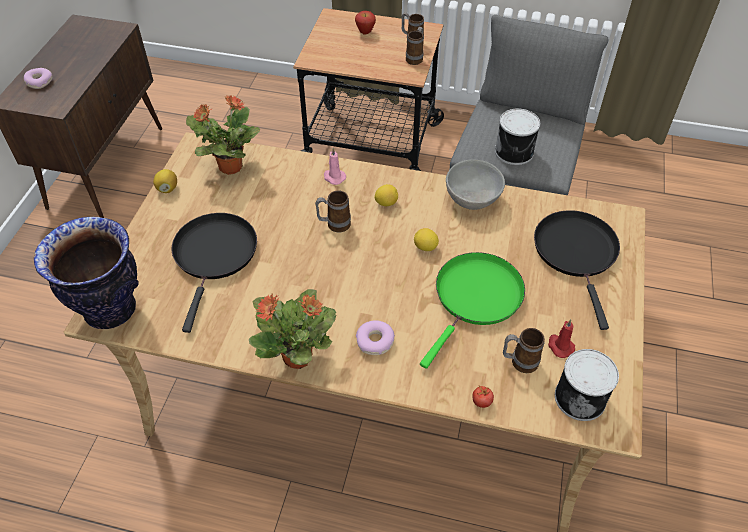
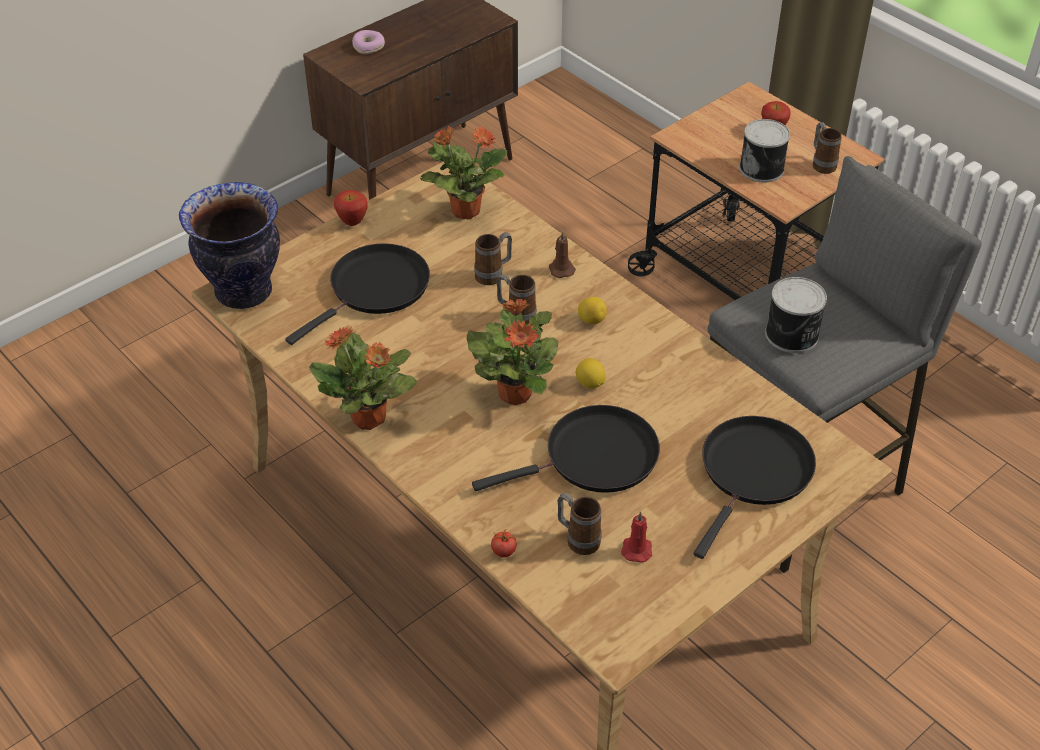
camera: 35 degrees right, 5 degrees down
(152, 213) = (352, 222): none -> apple
(167, 188) = (386, 205): lemon -> none
(334, 177) = (561, 269): pink candle -> brown candle
(375, 341) = (453, 443): donut -> none
(383, 280) = (515, 392): none -> potted plant
(415, 58) = (807, 185): mug -> mug (494, 275)
(473, 199) = (691, 362): grey bowl -> none
(476, 298) = (594, 458): green frying pan -> black frying pan
(580, 397) = (609, 604): can -> can (762, 168)

